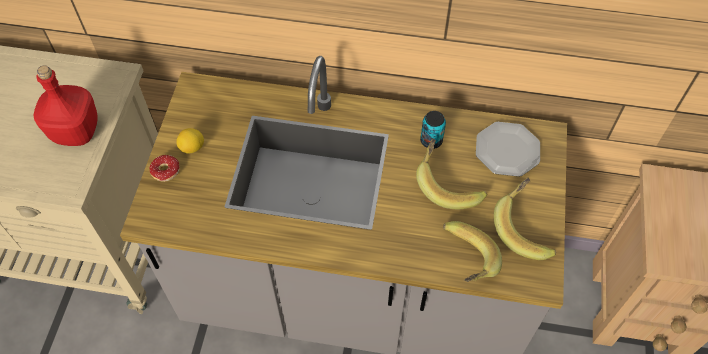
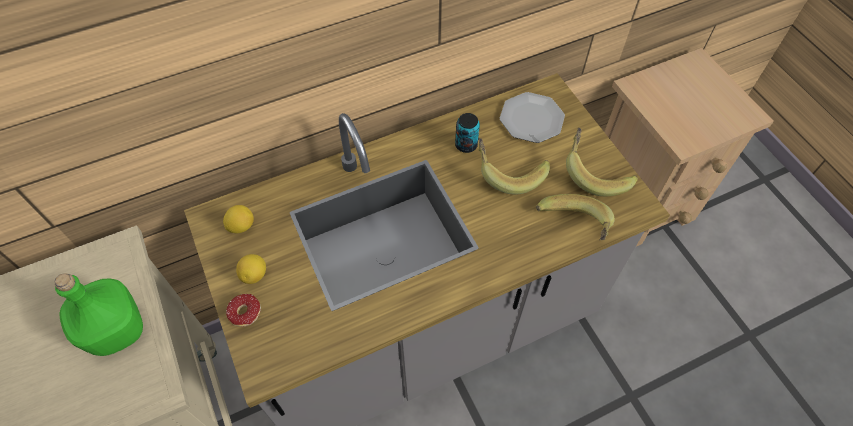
camera: 35 degrees left, 0 degrees up
(76, 133) = (118, 332): red bottle -> green bottle
(210, 106) = (241, 226): none -> lemon

